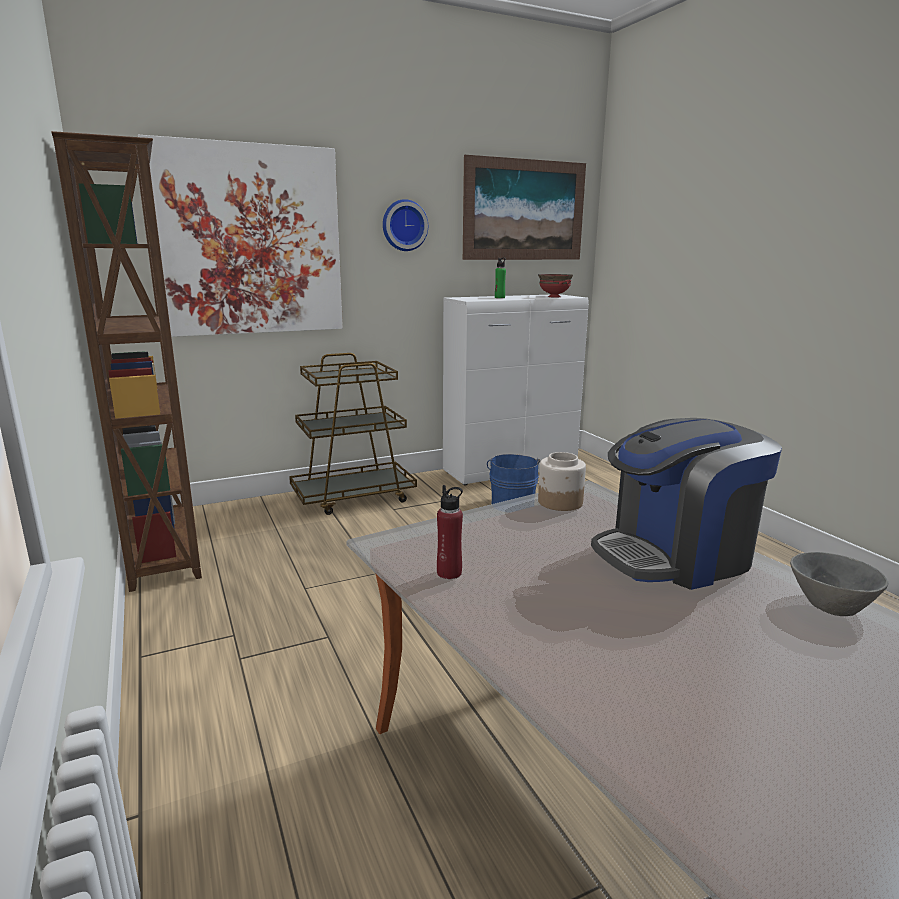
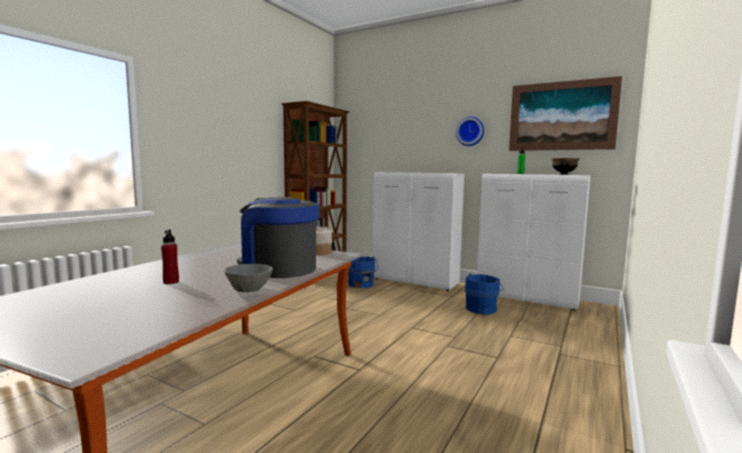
camera: 55 degrees right, 10 degrees down
(249, 241) = (391, 143): picture -> none
(298, 537) = (361, 285): none -> blue bucket
(354, 497) = (415, 282): brown cart -> white cabinet
(449, 573) = (224, 250): red bottle -> red bottle (171, 282)
(553, 297) = (563, 174): red bowl -> black bowl

